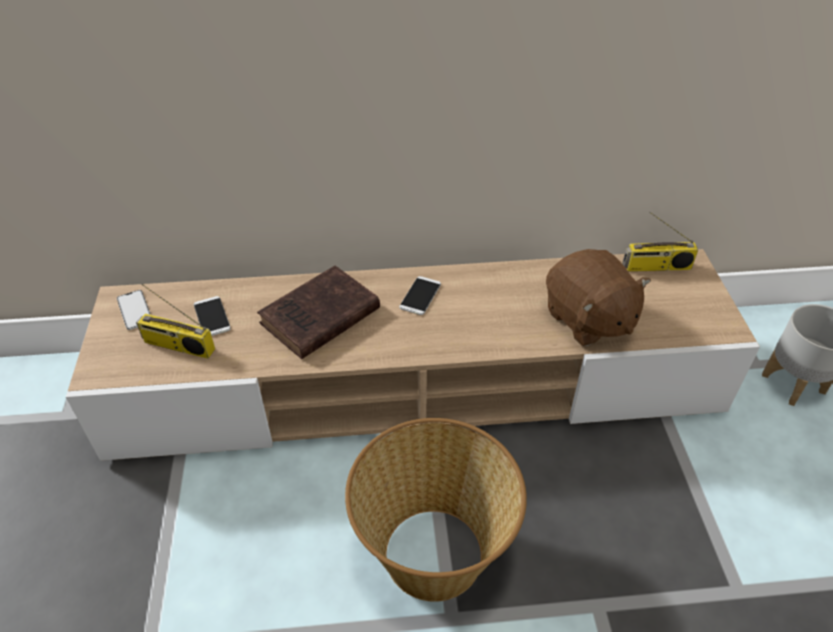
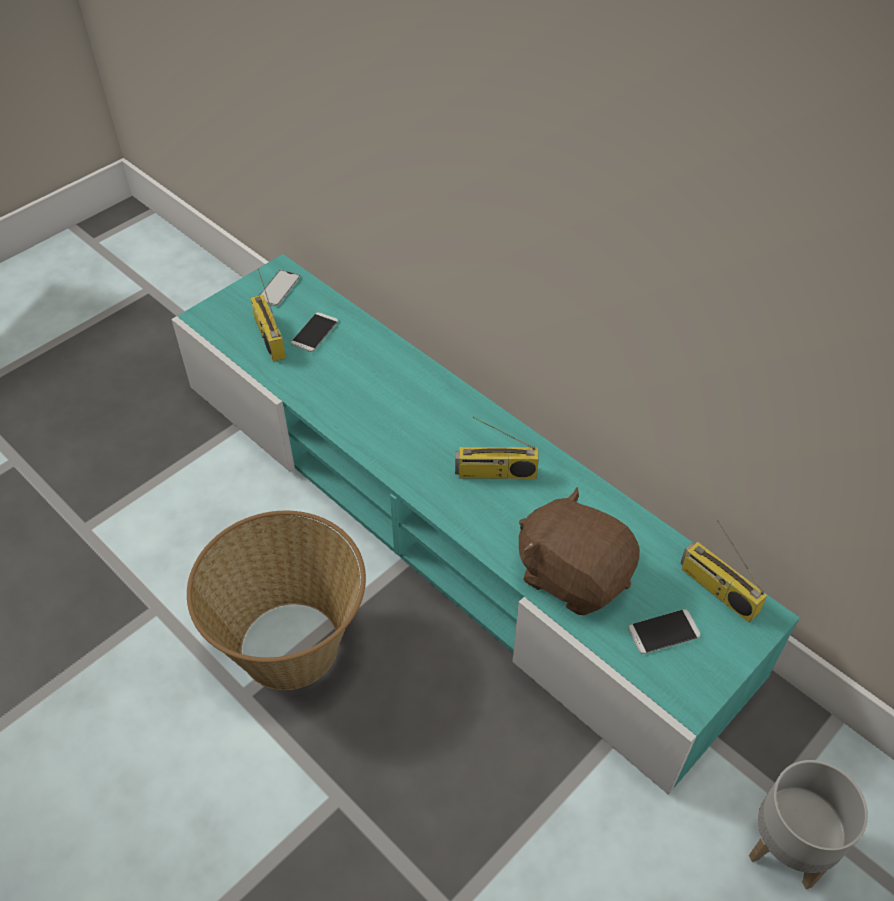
camera: 50 degrees right, 5 degrees up
(317, 318) = (377, 391): brown book -> none
(418, 384) = (448, 521): beige tv stand -> turquoise tv stand
(420, 296) = (472, 437): phone -> phone (664, 632)
(465, 304) = (495, 473): none -> radio
(588, 319) = (573, 574): brown plush toy -> brown plush toy turned 105 degrees clockwise

